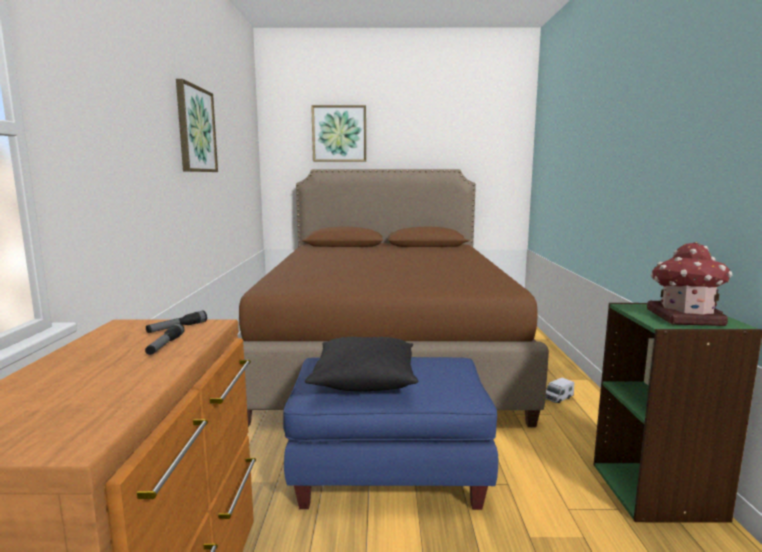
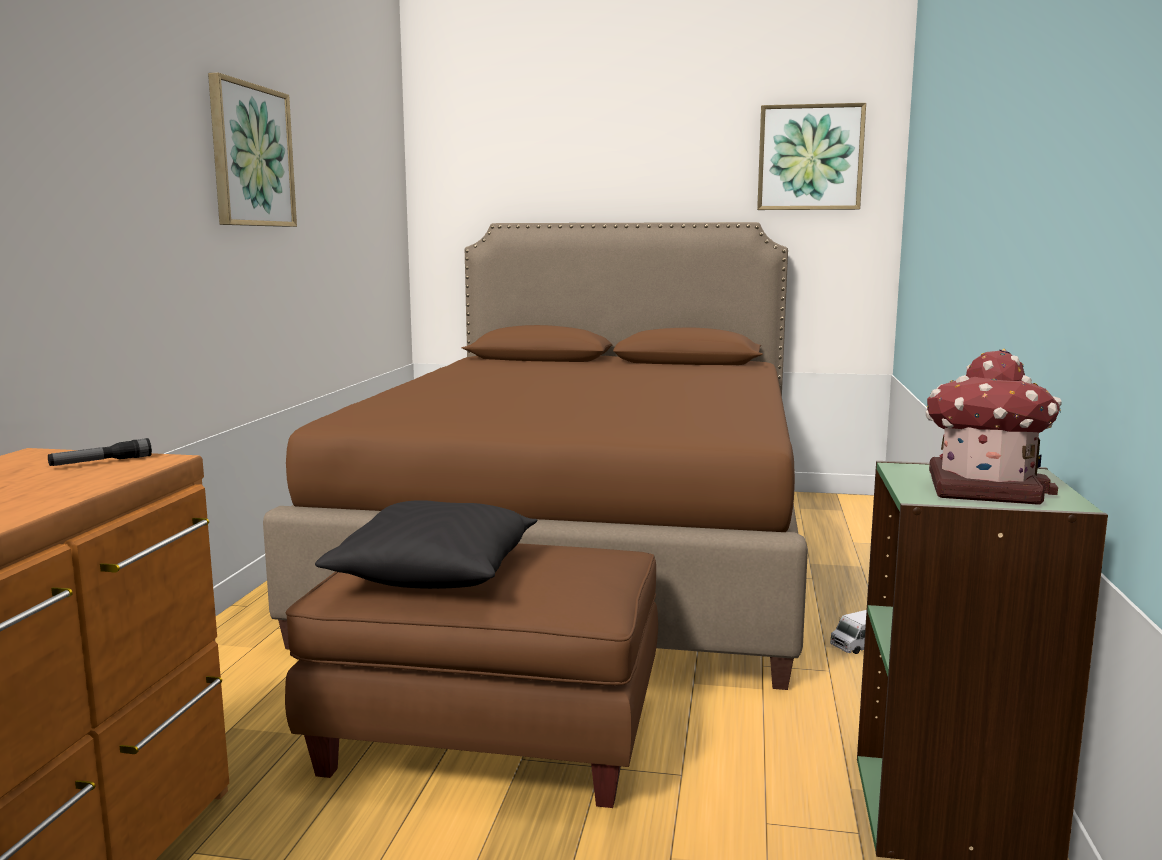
camera: 10 degrees right, 0 degrees up
(165, 345) = (58, 483): flashlight -> none
(339, 134) = (543, 160): picture -> picture (810, 158)
(390, 470) = (491, 734): blue ottoman -> brown ottoman

